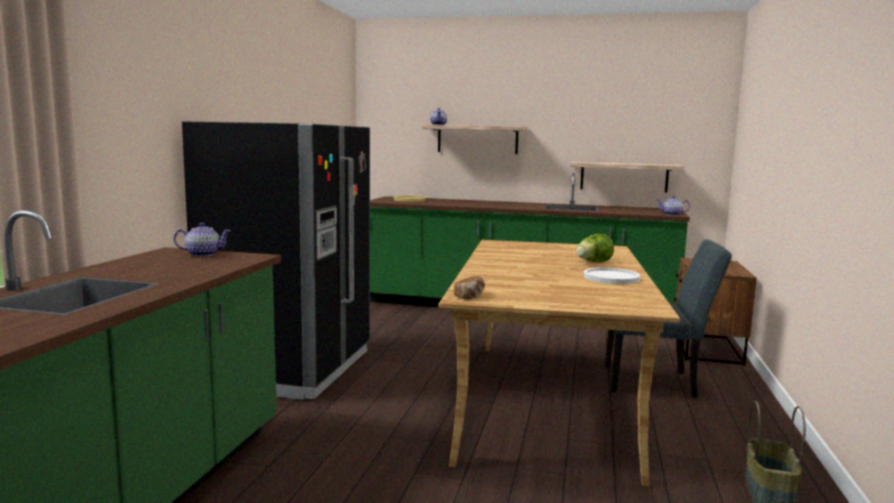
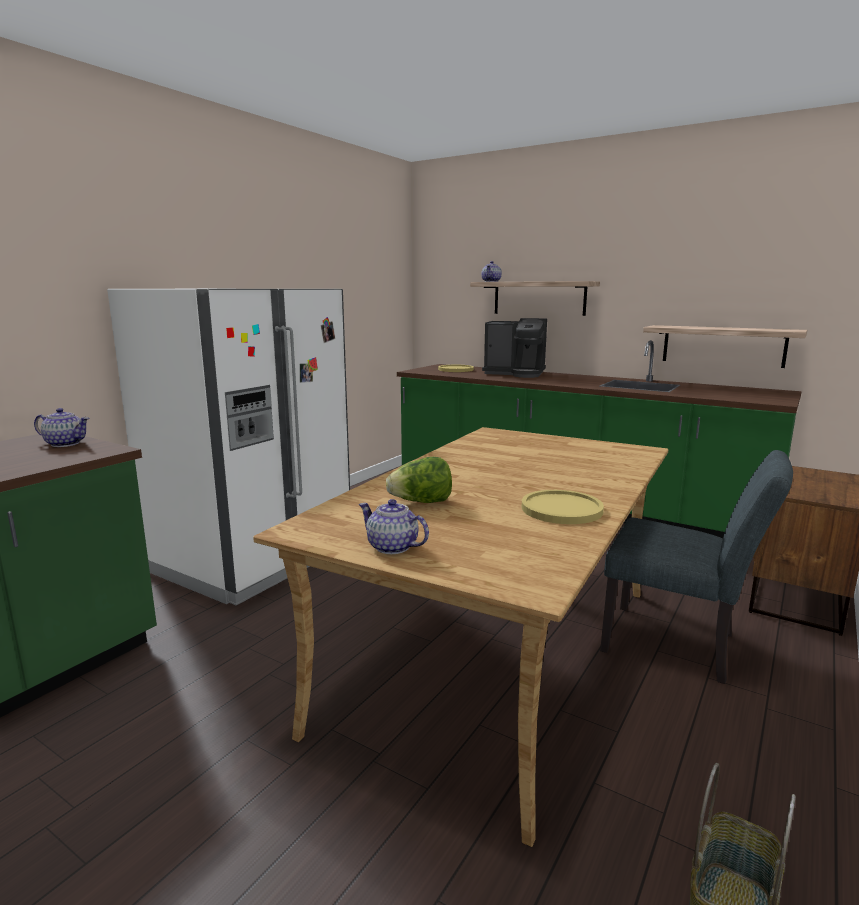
camera: 20 degrees right, 5 degrees up
(290, 368) = (253, 559): black fridge -> white fridge
(465, 202) = (515, 373): none -> coffee machine
(470, 296) = (309, 528): bread -> none
(593, 262) = (576, 476): lettuce -> lettuce (421, 502)
(611, 278) = (561, 509): white plate -> yellow plate
(672, 214) = (774, 401): teapot -> teapot (392, 547)

